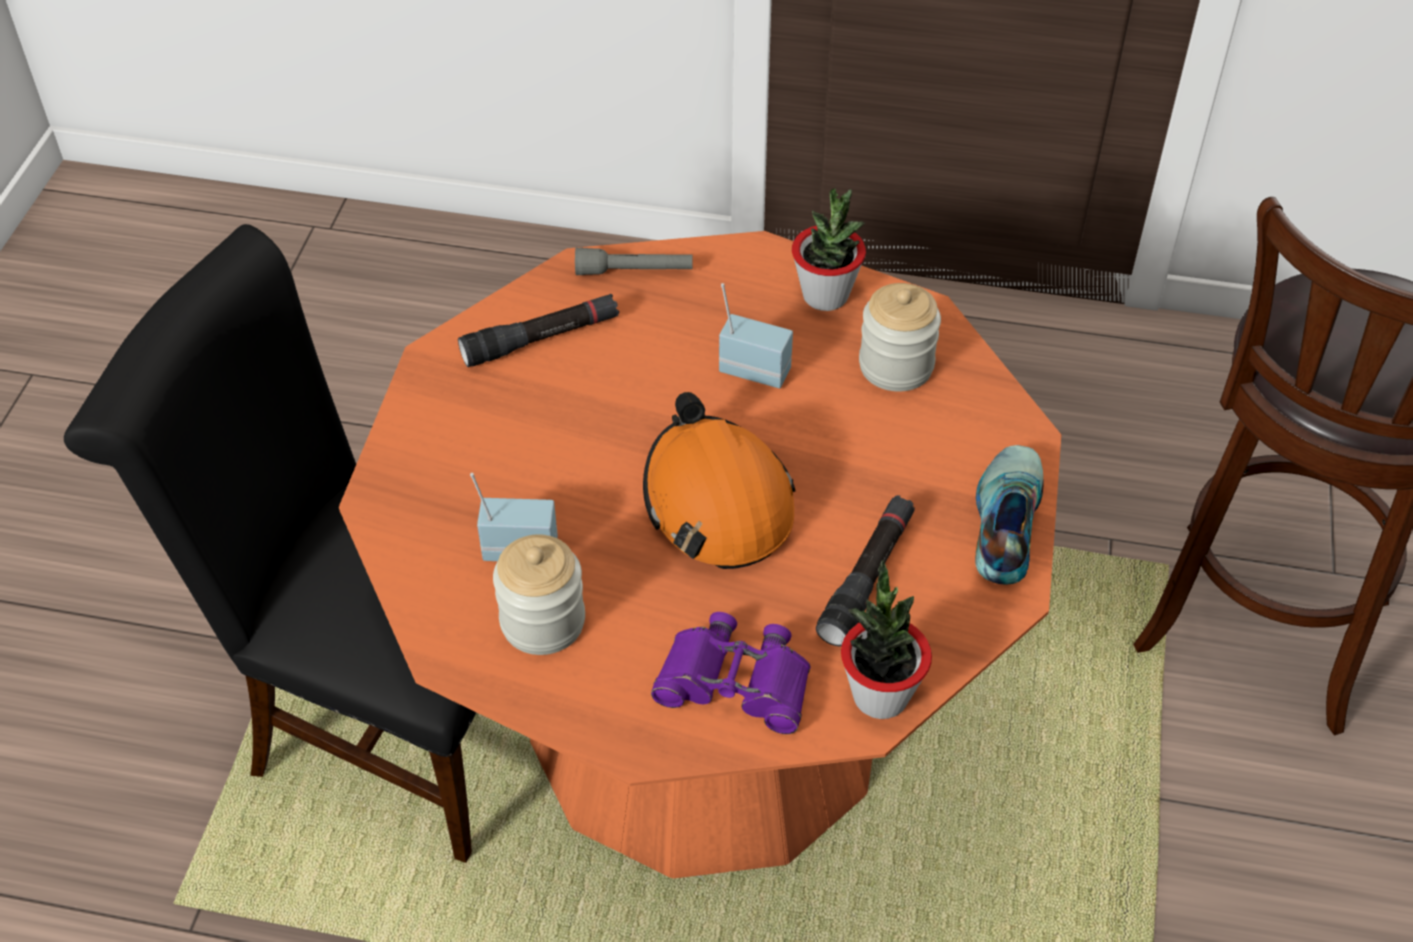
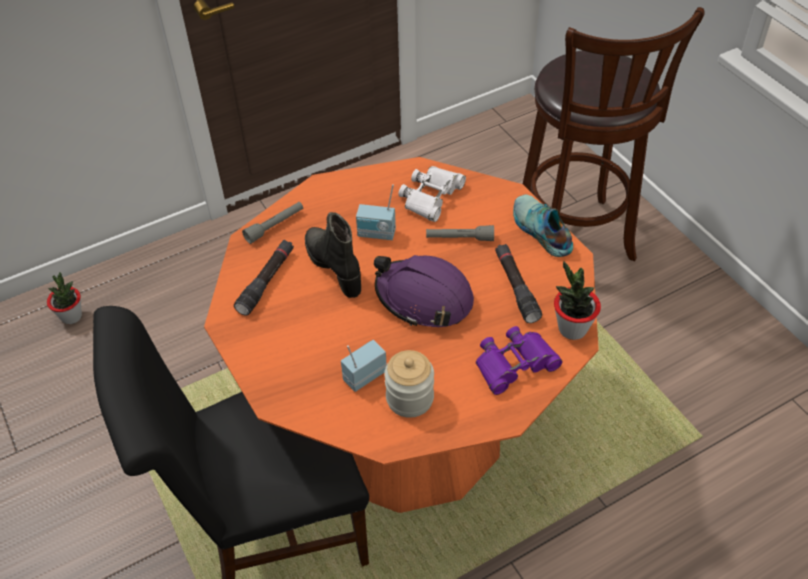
camera: 40 degrees left, 0 degrees up
(648, 378) = (334, 267): none -> black boot
(717, 502) = (424, 298): orange hard hat -> purple hard hat
(755, 369) = (376, 234): radio -> radio turned 150 degrees counterclockwise
(825, 296) = (370, 186): potted plant -> potted plant (71, 316)
(866, 452) = (459, 238): none -> grey flashlight
(896, 366) = (431, 197): jar -> white binoculars

